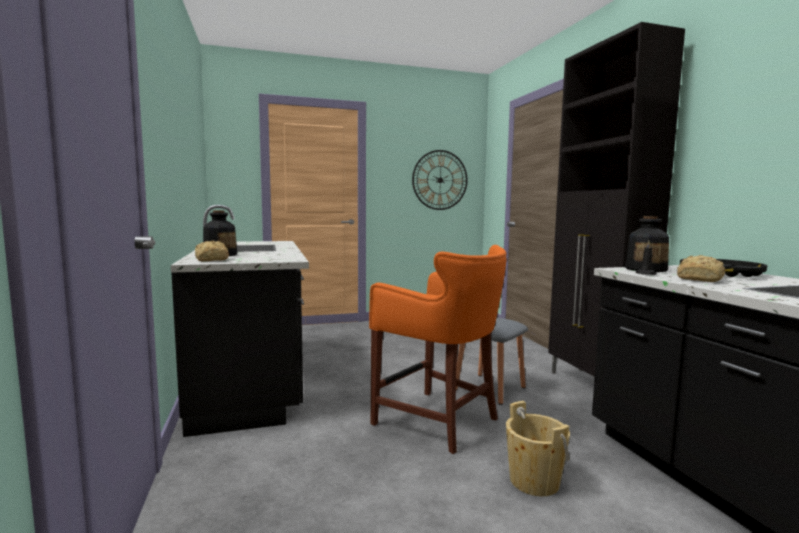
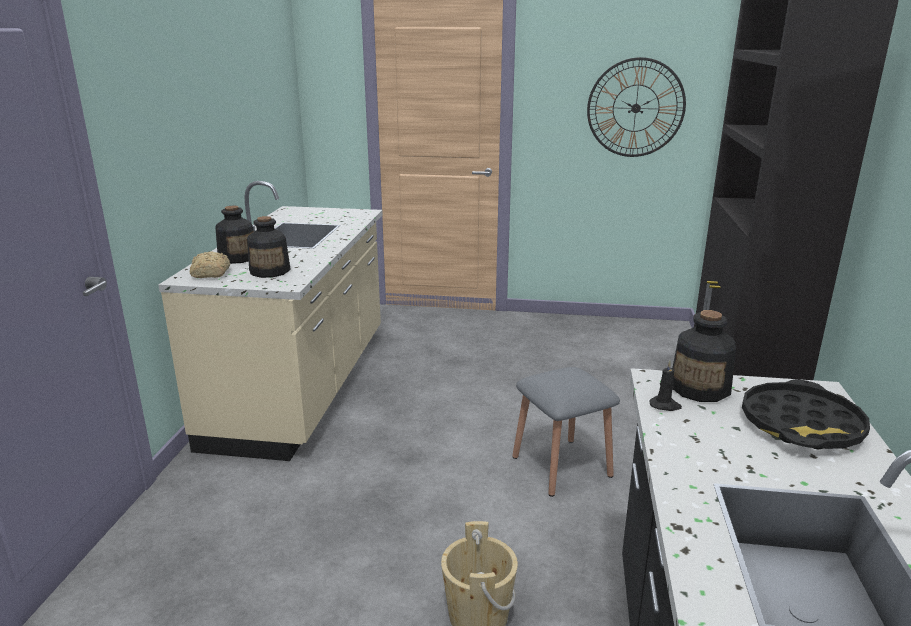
camera: 25 degrees right, 15 degrees up
(252, 379) = (303, 387): black counter -> beige counter
(263, 257) = (270, 271): none -> bottle
(439, 421) = (450, 501): orange stool -> none
(700, 279) = (713, 440): bread -> none

